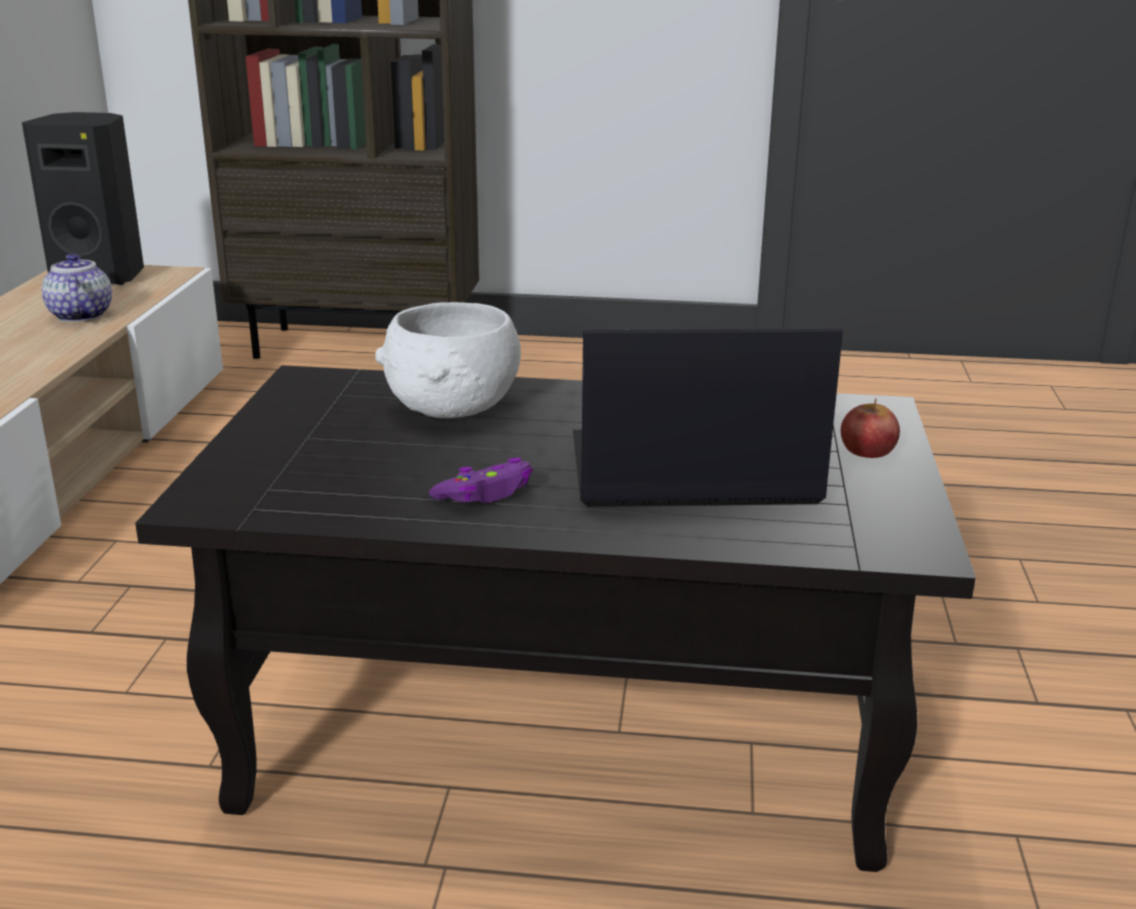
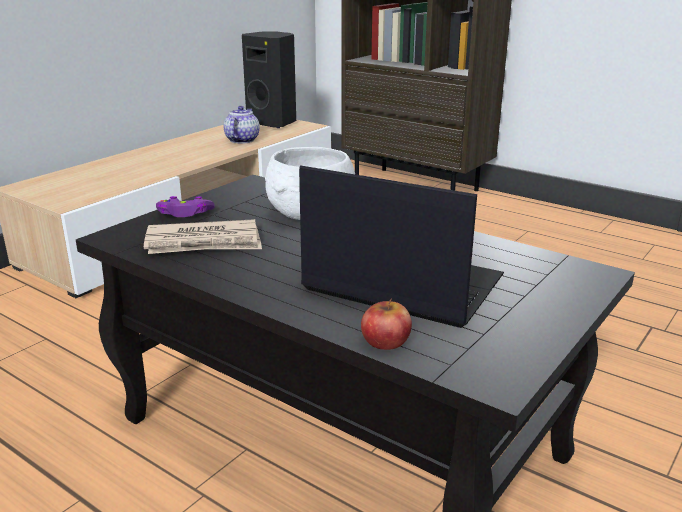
camera: 30 degrees right, 0 degrees up
(357, 480) = (204, 243): none -> newspaper
(485, 494) = (260, 267): purple game controller -> purple game controller (185, 213)
(867, 450) = (548, 300): apple -> apple (385, 341)

